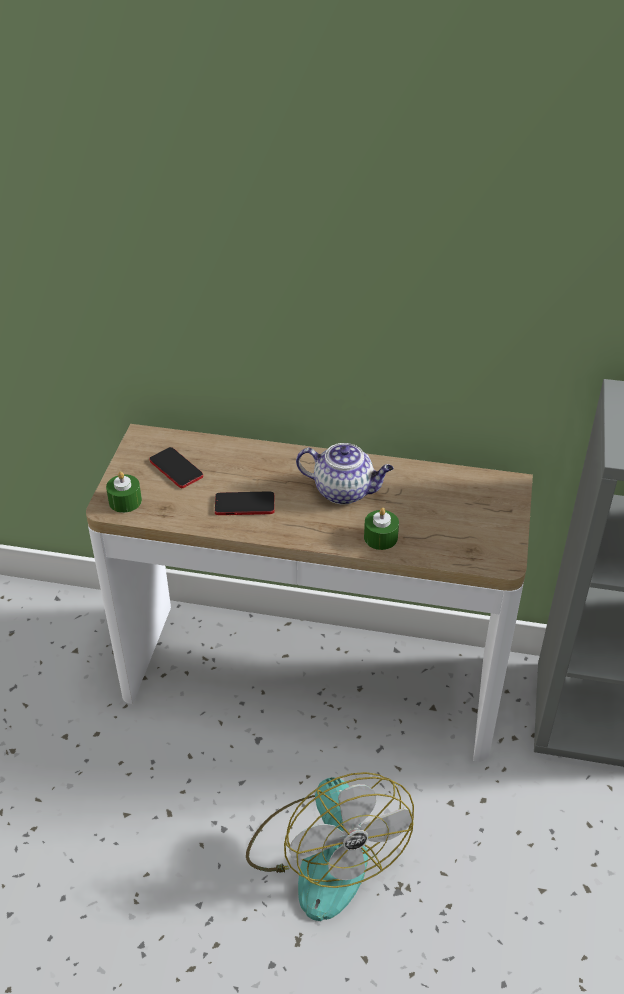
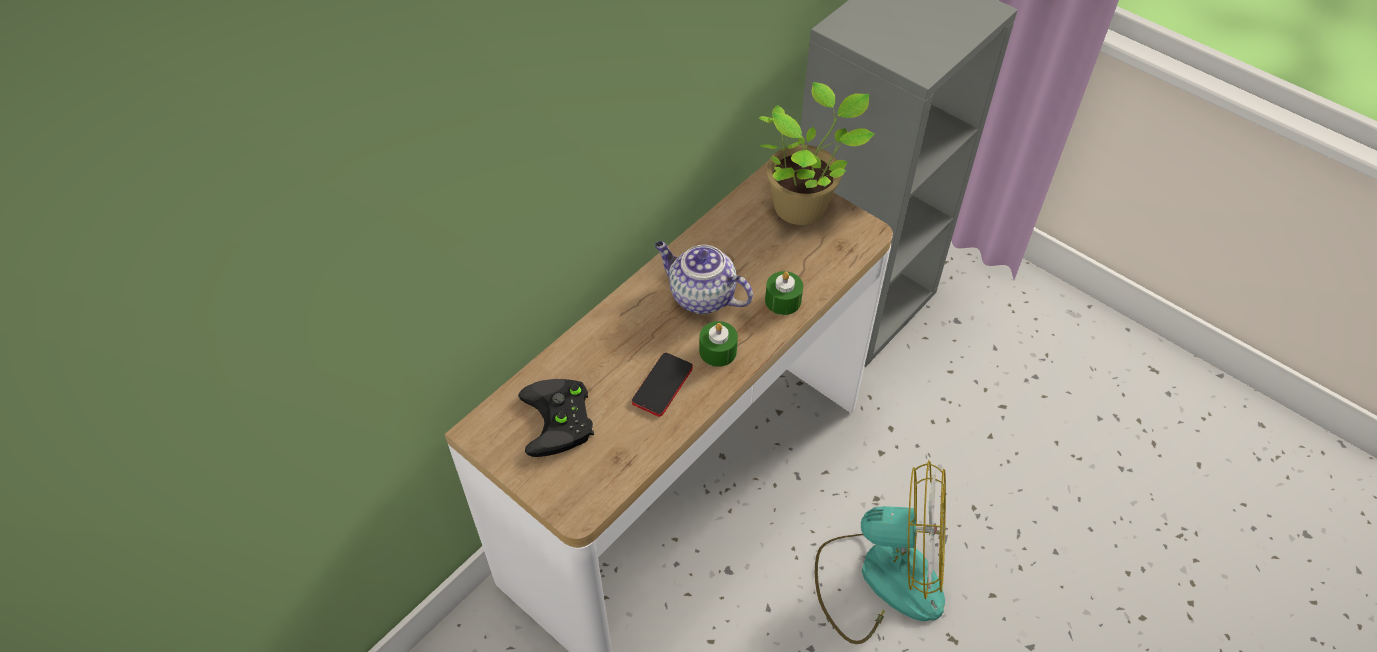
camera: 60 degrees left, 10 degrees up
(125, 501) = (579, 491): green candle -> green candle (718, 351)
(176, 469) = (560, 421): phone -> black game controller
(345, 491) = (700, 296): teapot -> teapot turned 105 degrees counterclockwise
(495, 511) = (803, 205): none -> potted plant

